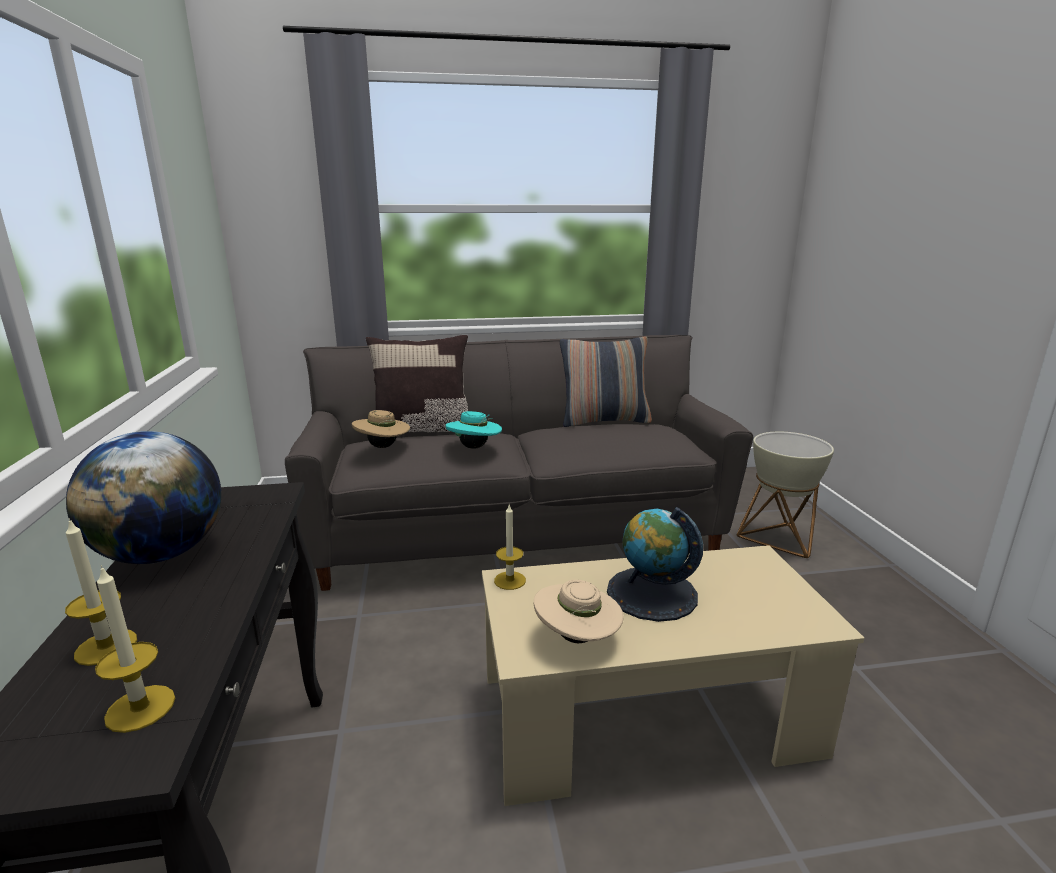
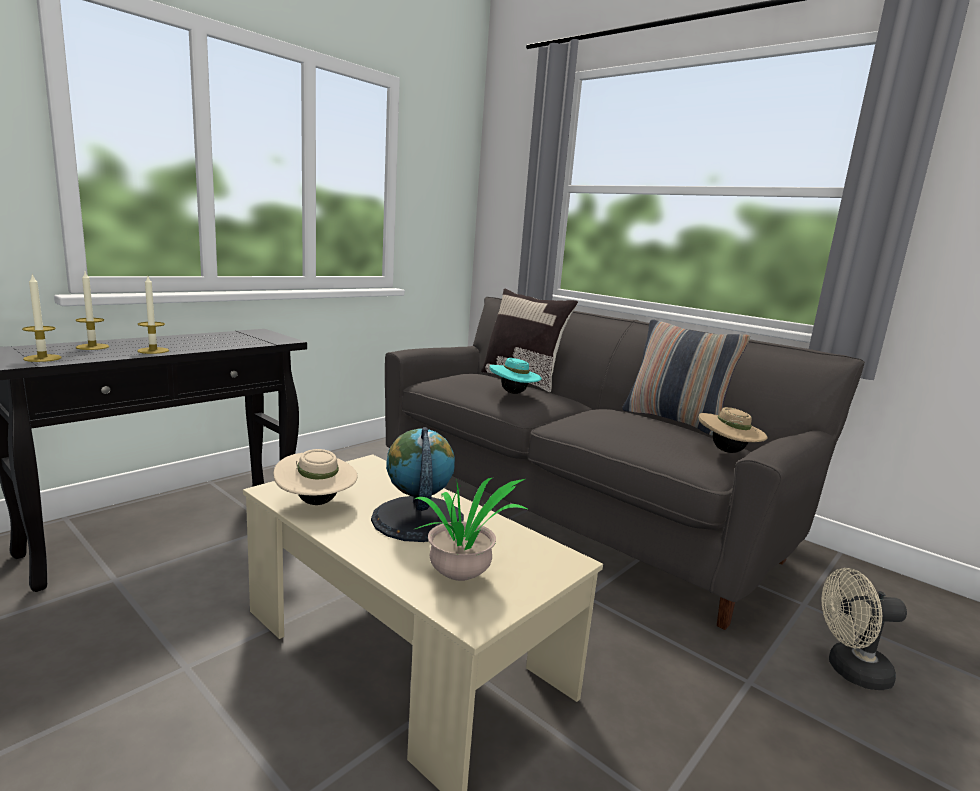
camera: 50 degrees right, 5 degrees down
(161, 554) = (188, 338): globe -> none
(383, 447) = (461, 373): beige hat -> beige hat (727, 451)
(510, 580) = (369, 465): candle -> candle (153, 350)
(767, 607) = (464, 578): none -> potted plant
(778, 539) = (850, 671): planter -> beige fan

